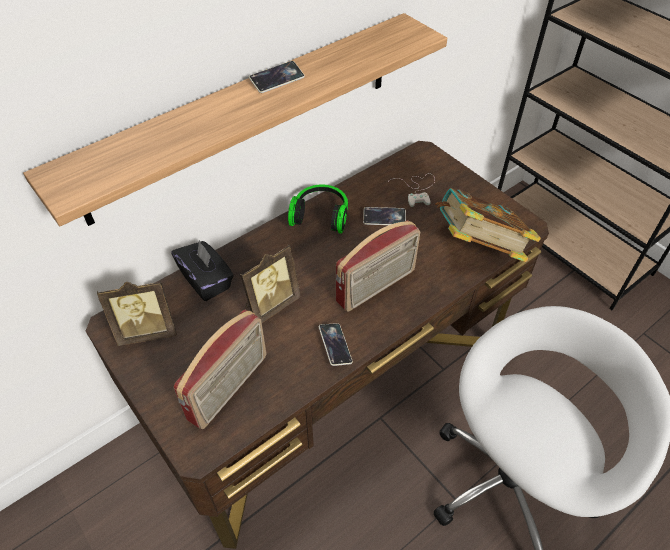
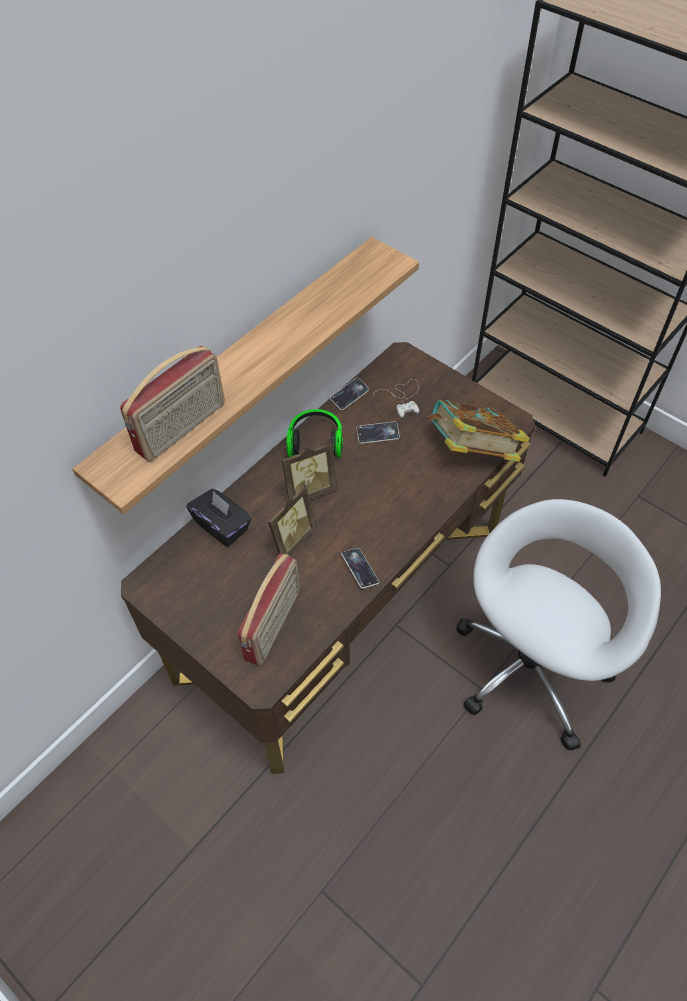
camera: 10 degrees left, 5 degrees up
(148, 331) = (181, 585): picture frame -> picture frame (309, 490)
(277, 80) = (272, 334): phone -> phone (349, 395)
(376, 287) = (385, 506): radio -> radio (182, 428)

